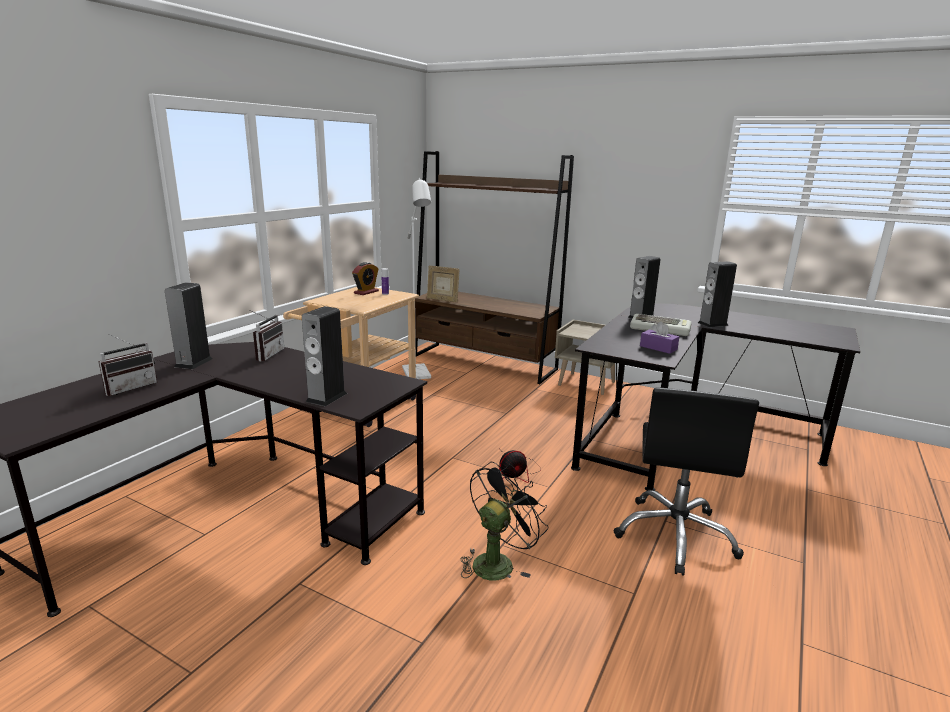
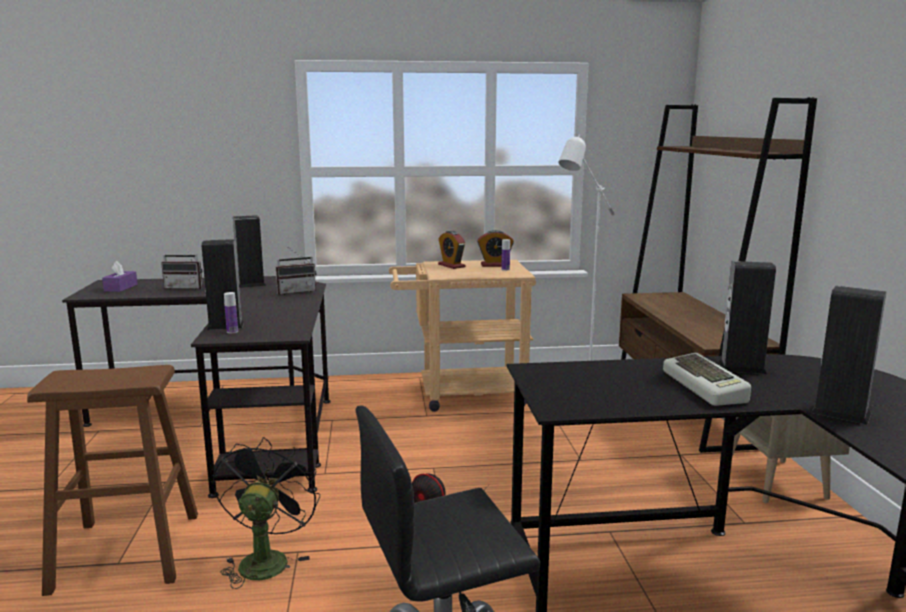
camera: 55 degrees right, 5 degrees down
(340, 299) = (451, 266): none -> alarm clock
(352, 398) = (232, 331): none -> bottle
(407, 634) = (126, 551): none -> brown stool
(442, 300) = (645, 302): picture frame -> none
(497, 561) = (265, 559): black fan -> black fan turned 90 degrees counterclockwise
(658, 348) = (608, 399): purple tissue box -> purple tissue box (121, 288)

